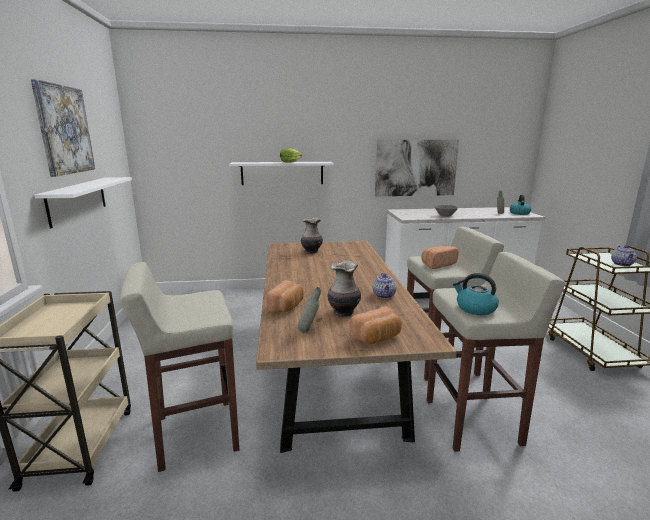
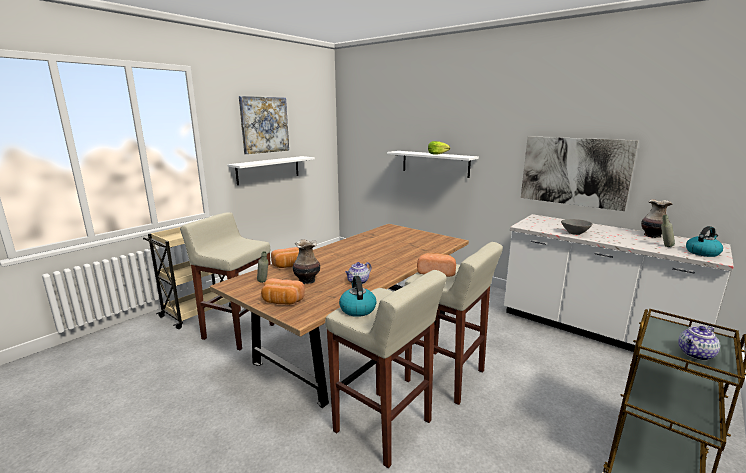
camera: 45 degrees right, 0 degrees up
(311, 251) = (398, 237): vase -> vase (652, 236)

